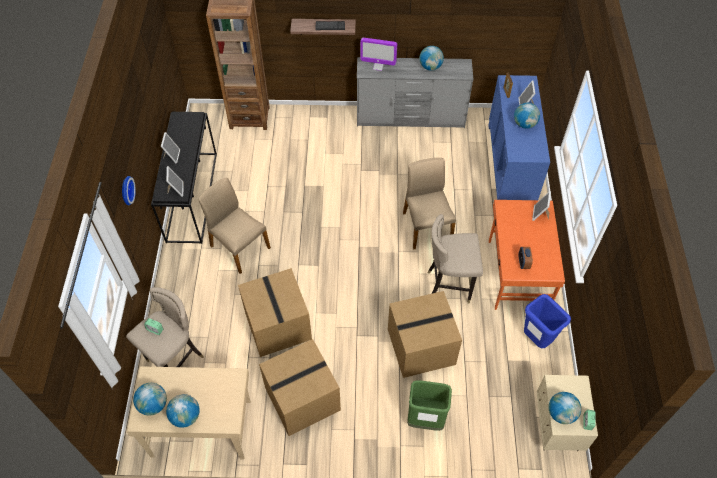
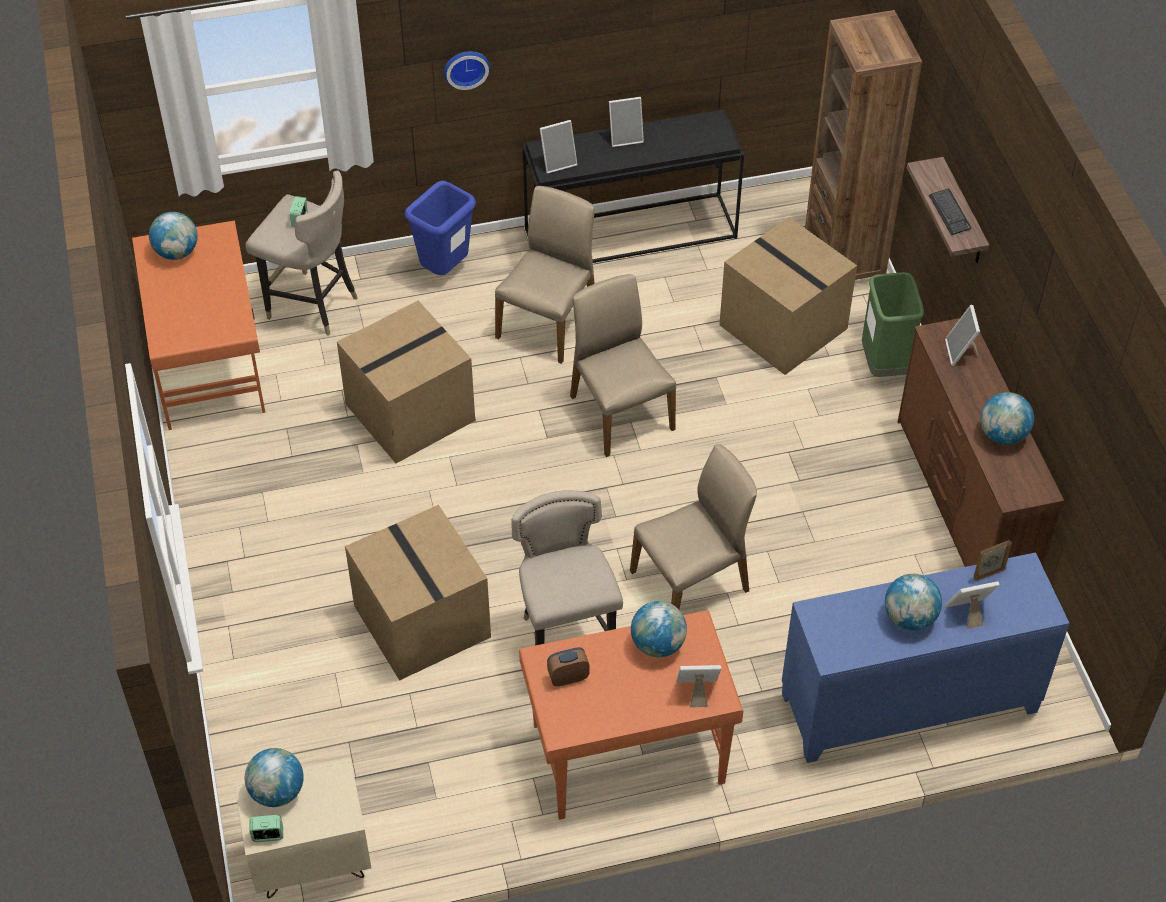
camera: 75 degrees right, 5 degrees down
(186, 416) = (165, 291): globe -> globe (658, 644)
(201, 427) = (209, 366): beige desk -> orange desk
(302, 400) = (281, 476): cardboard box -> cardboard box (781, 326)
(312, 230) = (620, 412): none -> beige chair
(378, 66) = (961, 352): monitor -> picture frame
(411, 118) = (963, 505): grey dresser -> brown dresser
(425, 420) = (281, 653): green trash can -> green trash can (884, 364)
(536, 339) = (487, 804): blue trash can -> blue trash can (445, 270)

